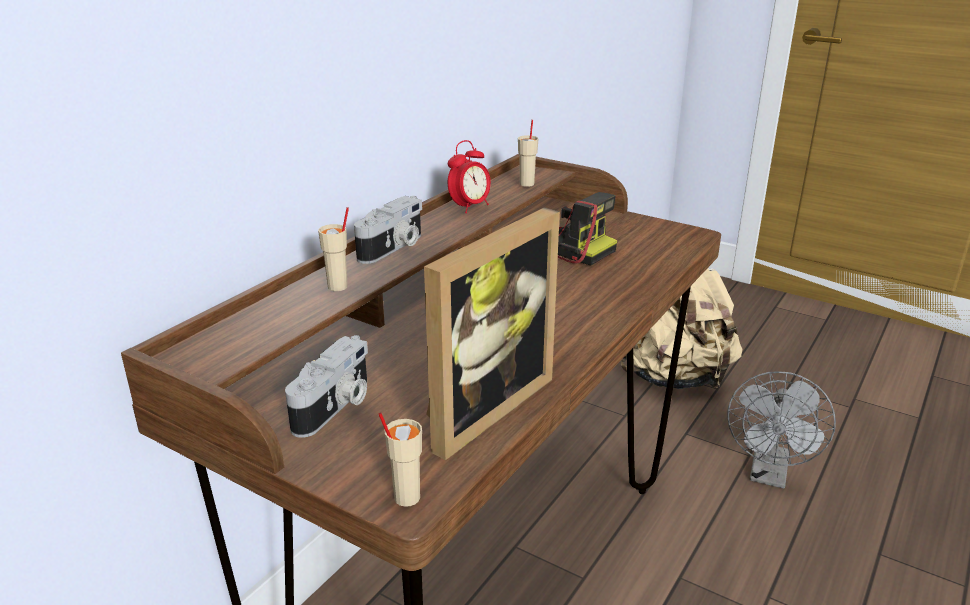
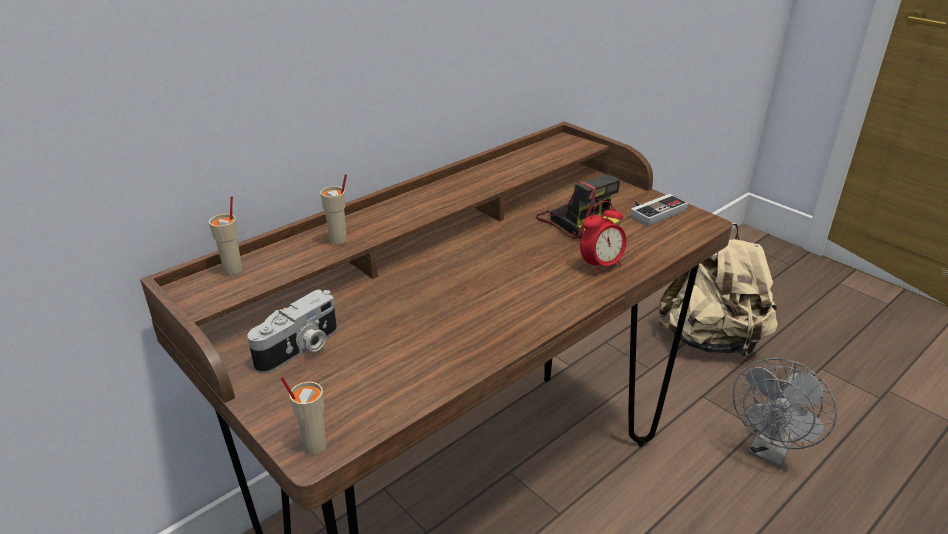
camera: 15 degrees right, 5 degrees up
(393, 248) = (404, 207): camera -> none
(469, 207) = (491, 173): alarm clock -> alarm clock (601, 266)
(479, 406) = (417, 370): picture frame -> none
(527, 183) = (556, 154): beige cup -> beige cup (234, 270)
(640, 230) = (654, 211): none -> game controller

